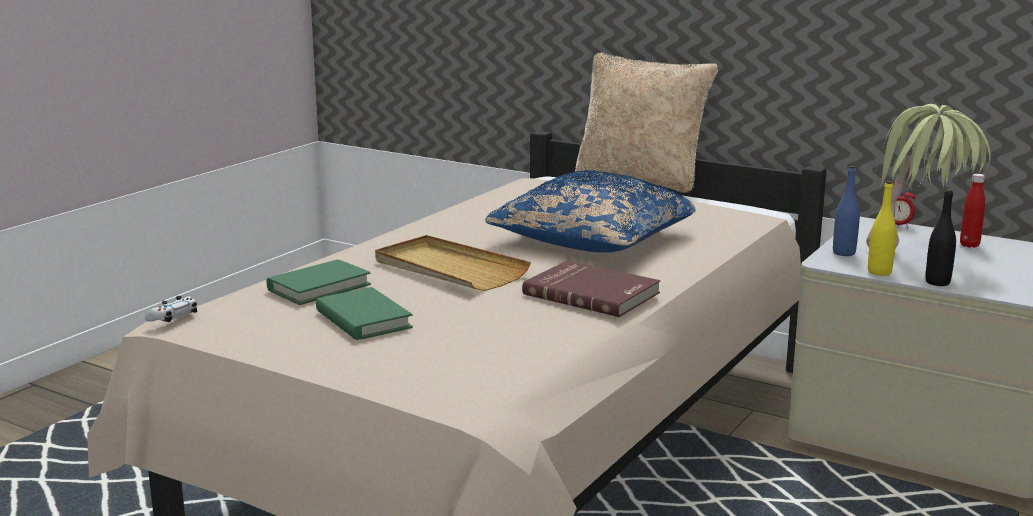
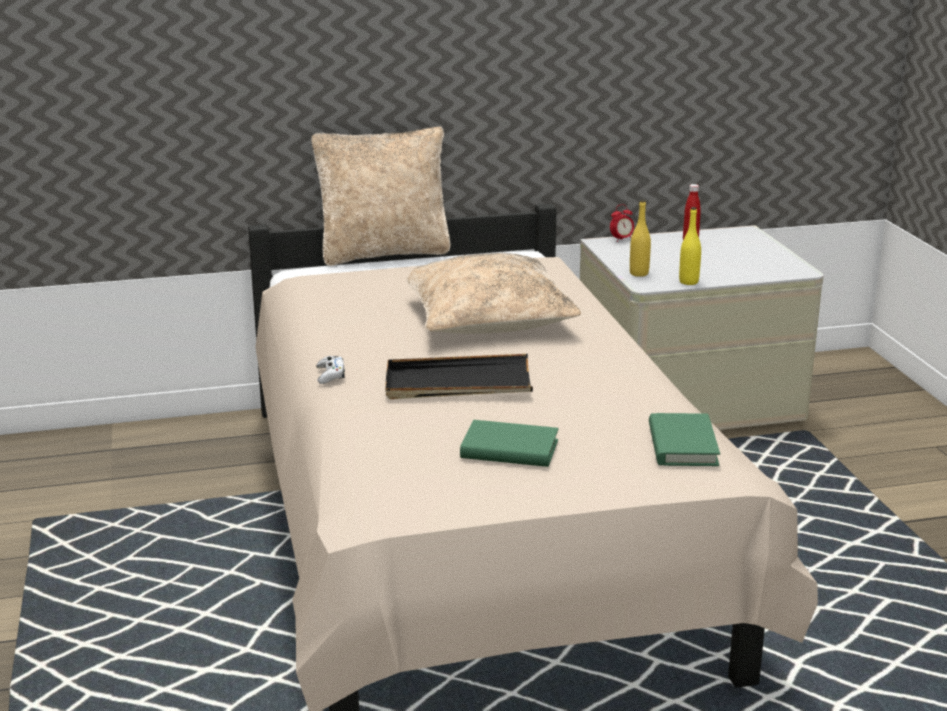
camera: 45 degrees left, 5 degrees up
(173, 316) = (358, 514): white game controller -> white game controller (330, 375)
(319, 287) = (403, 439): green book -> green book (682, 445)
(449, 269) = (458, 383): beige tray -> black tray
(592, 238) = (488, 318): blue pillow -> beige pillow
(592, 293) = (599, 363): red book -> none
(844, 253) = (639, 273): blue bottle -> yellow bottle
(918, 254) = (679, 259): potted plant -> none
(937, 282) = (732, 278): black bottle -> none

